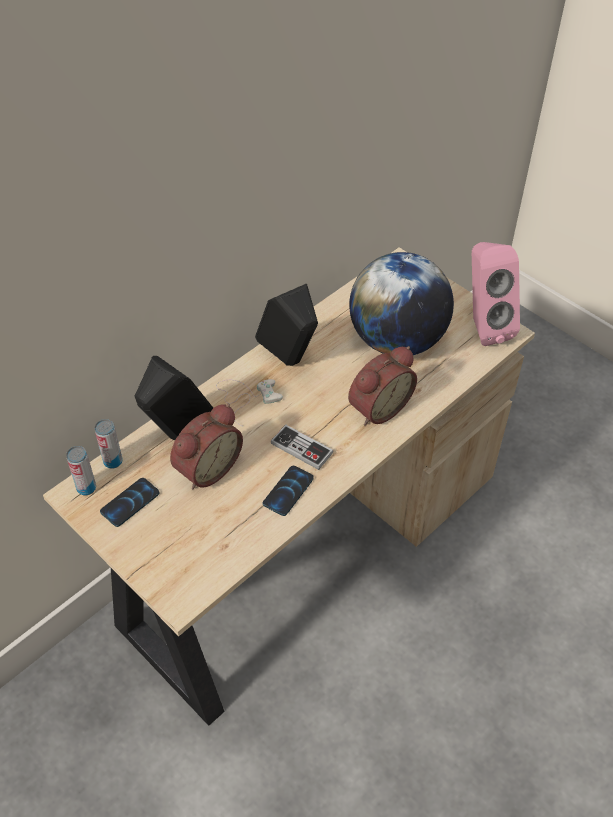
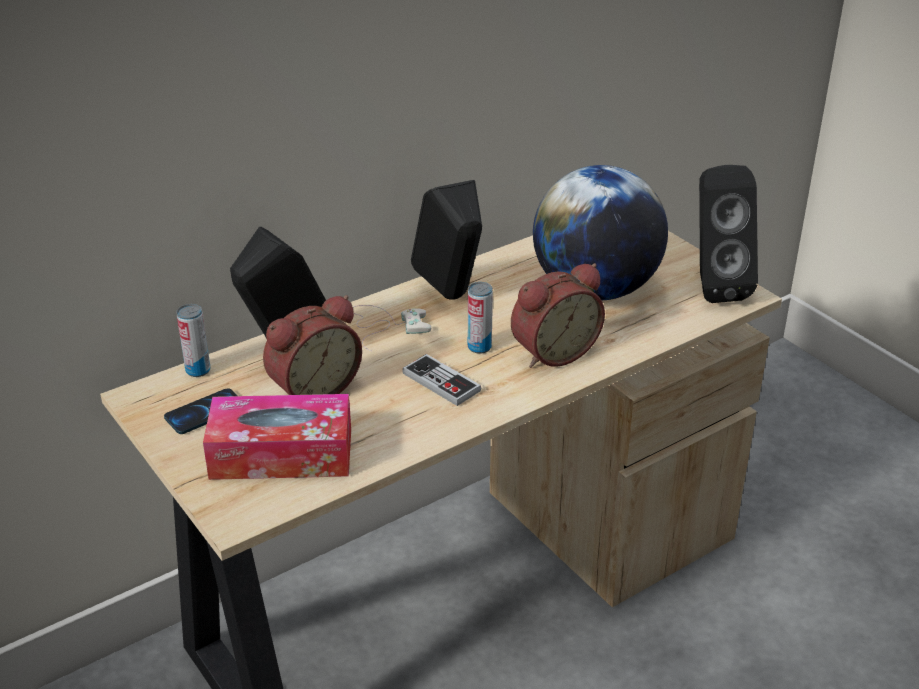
camera: 10 degrees right, 15 degrees down
(86, 488) = (156, 392): can -> can (479, 347)
(199, 534) = (281, 454): none -> tissue box
(288, 491) = (411, 423): phone -> none
(483, 326) = (713, 286): pink speaker -> black speaker

